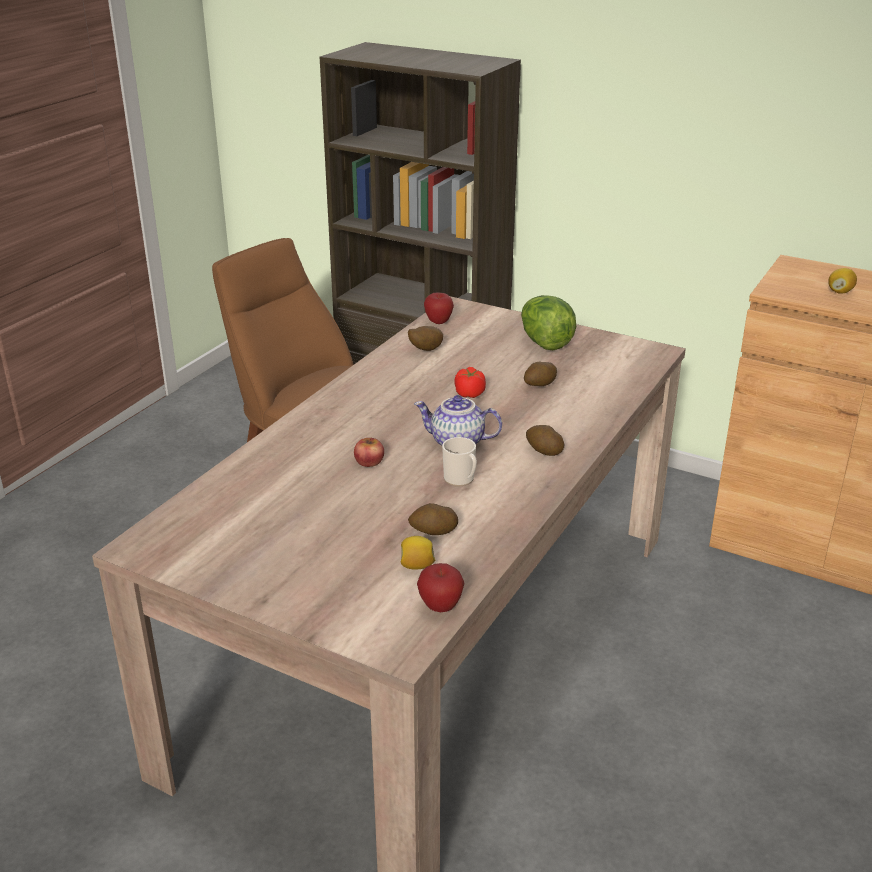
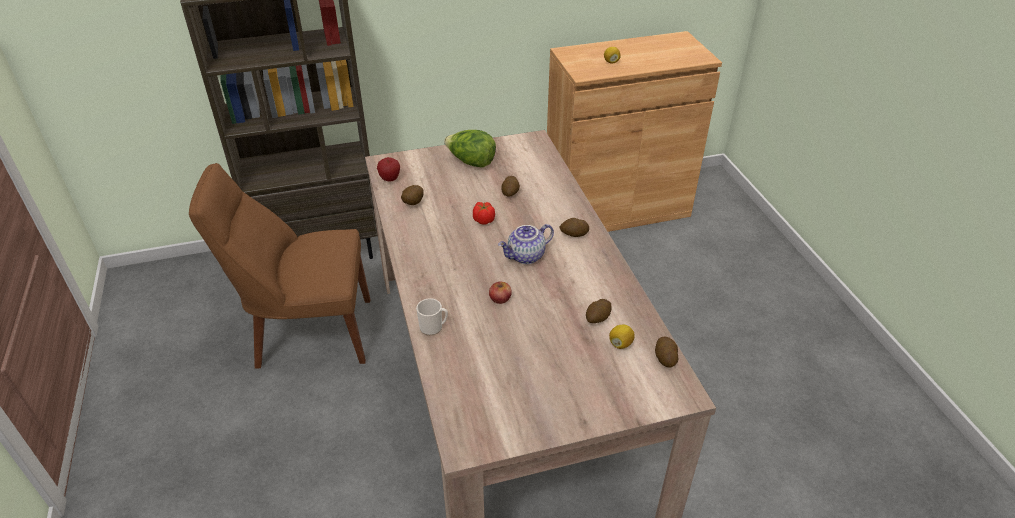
camera: 45 degrees left, 10 degrees up
(440, 607) = (665, 358): apple -> potato
(461, 480) = (563, 278): mug -> mug (433, 327)

